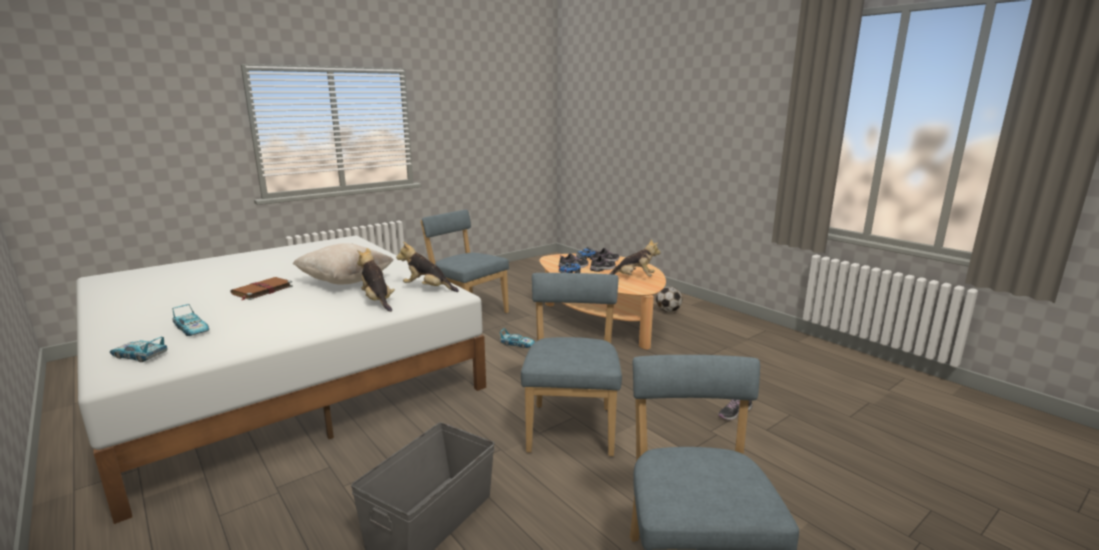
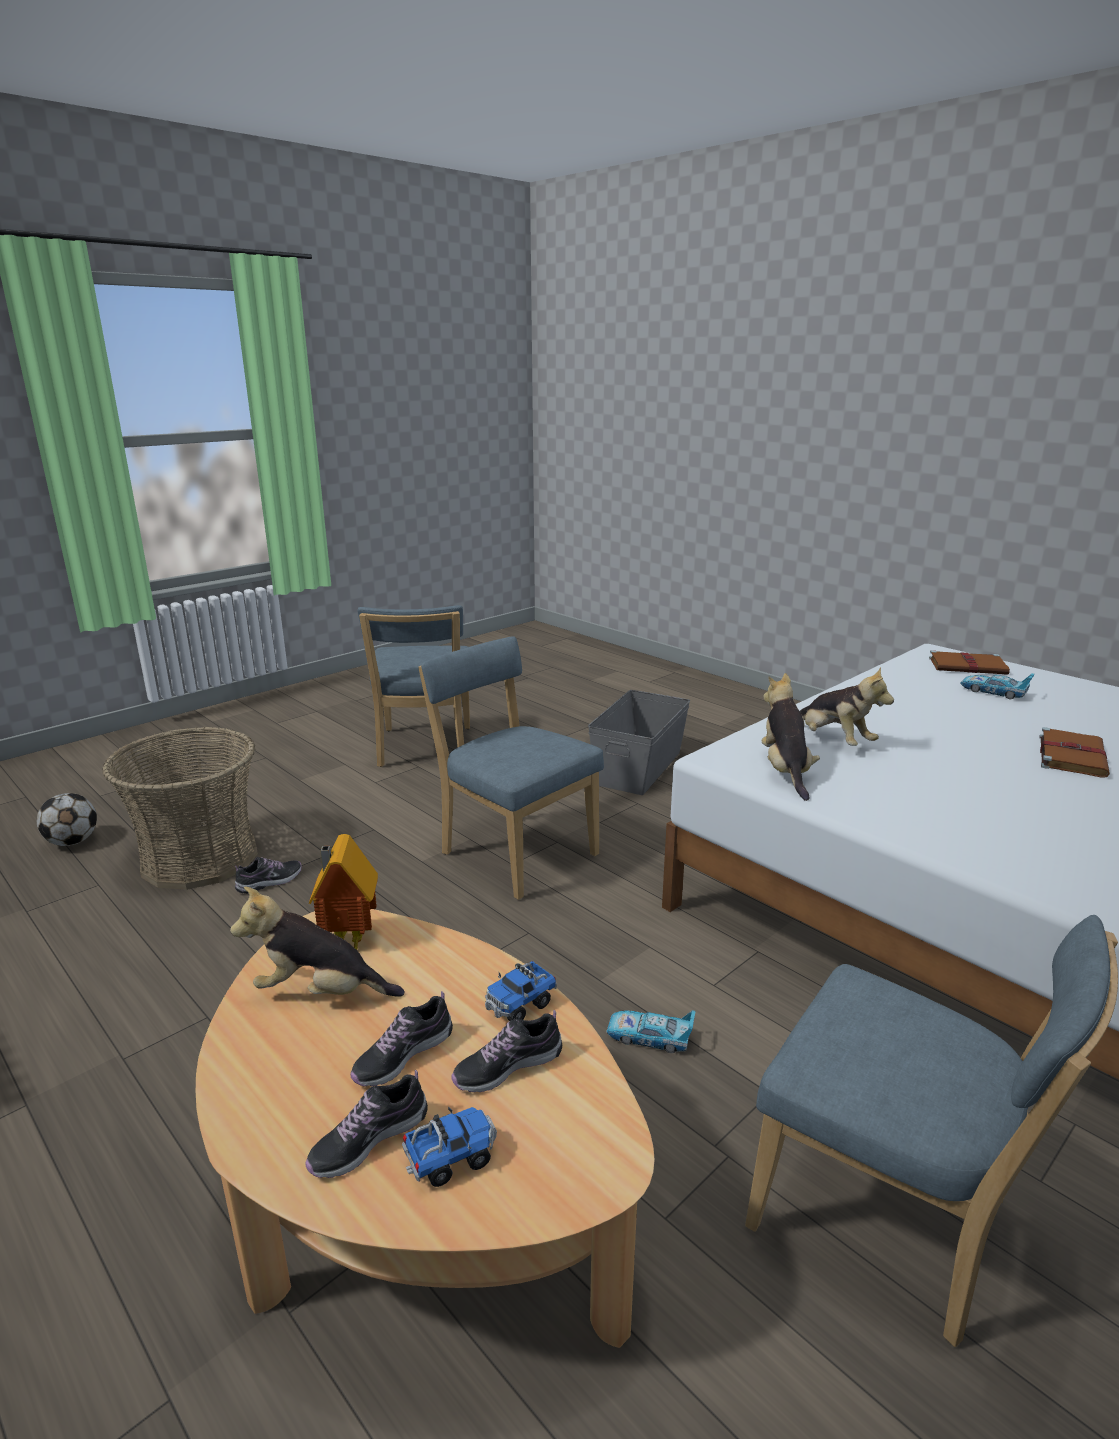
camera: 175 degrees right, 5 degrees up
(139, 356) = (969, 666): toy car -> brown book
(345, 281) = (970, 784): beige pillow -> none
(427, 289) = (785, 771): plush toy -> plush toy turned 105 degrees counterclockwise
(572, 426) = (514, 851): blue chair -> blue chair turned 135 degrees clockwise
(633, 286) = (346, 940): none -> toy house
(668, 311) = (135, 1298): football -> football (72, 842)
(804, 432) = (199, 858): none -> basket

